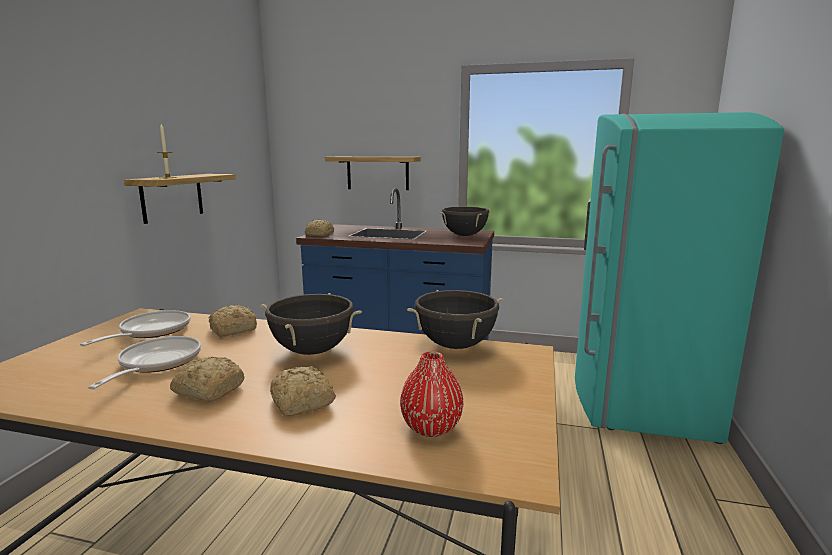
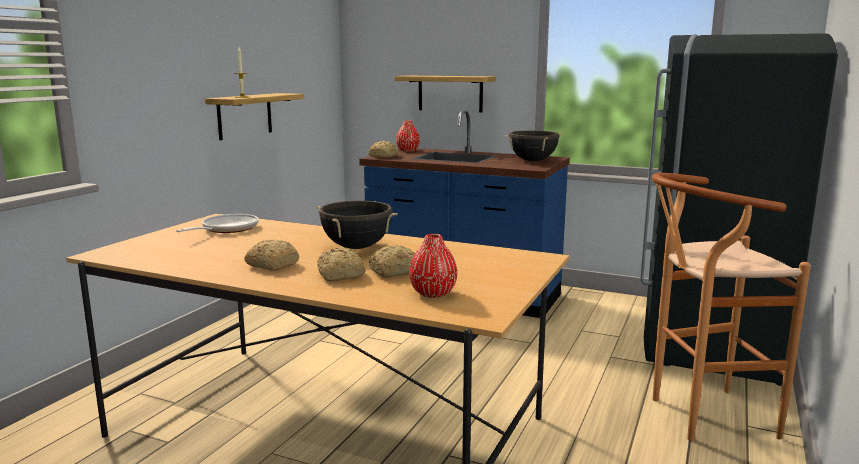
camera: 10 degrees right, 0 degrees up
(156, 363) = (232, 248): frying pan -> none
(232, 330) = (292, 231): bread -> bread (392, 272)
(341, 227) = (408, 150): none -> red vase
(455, 345) = (480, 250): black cooking pot -> none
(635, 395) = (711, 340): turquoise fridge -> grey fridge
(668, 492) = (700, 416): none -> brown stool

